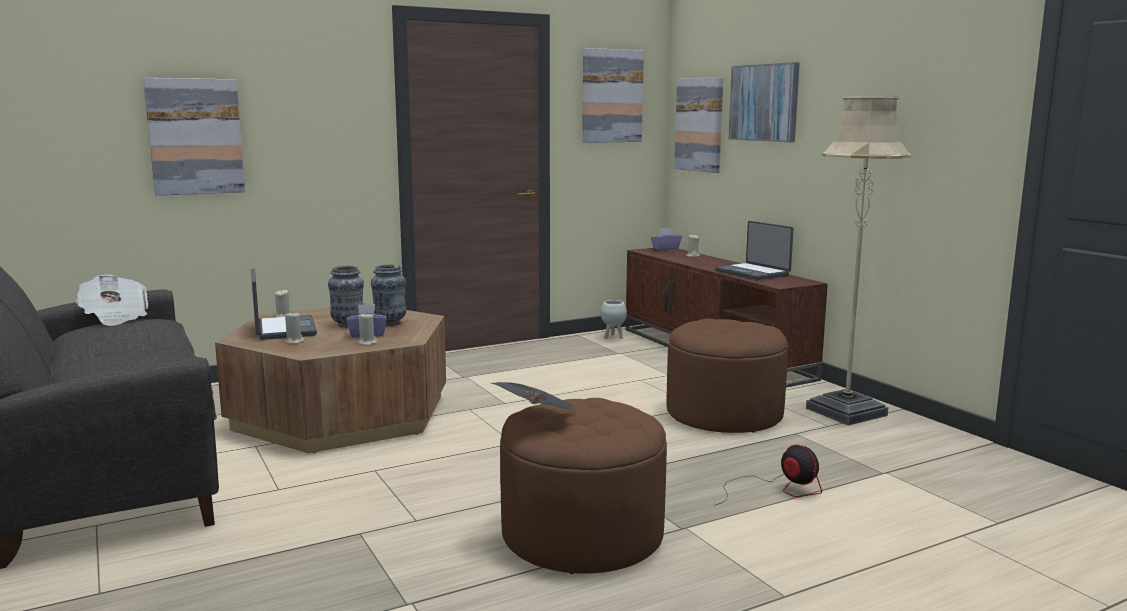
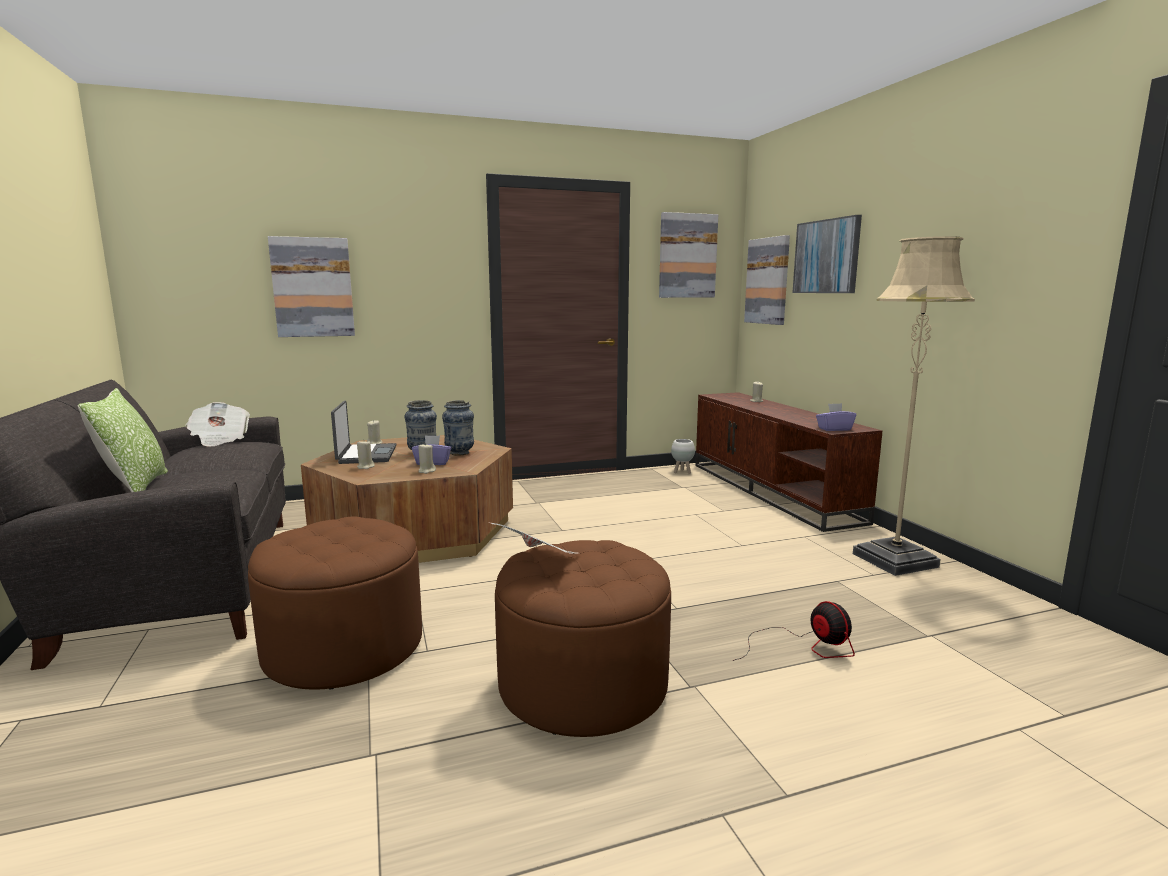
camera: 10 degrees right, 0 degrees up
(70, 371) = (135, 487): none -> pillow
(665, 249) = (733, 394): purple tissue box -> purple tissue box (834, 429)
(724, 414) = (767, 554): brown ottoman -> brown ottoman (344, 647)
(753, 273) = (809, 418): laptop -> none

